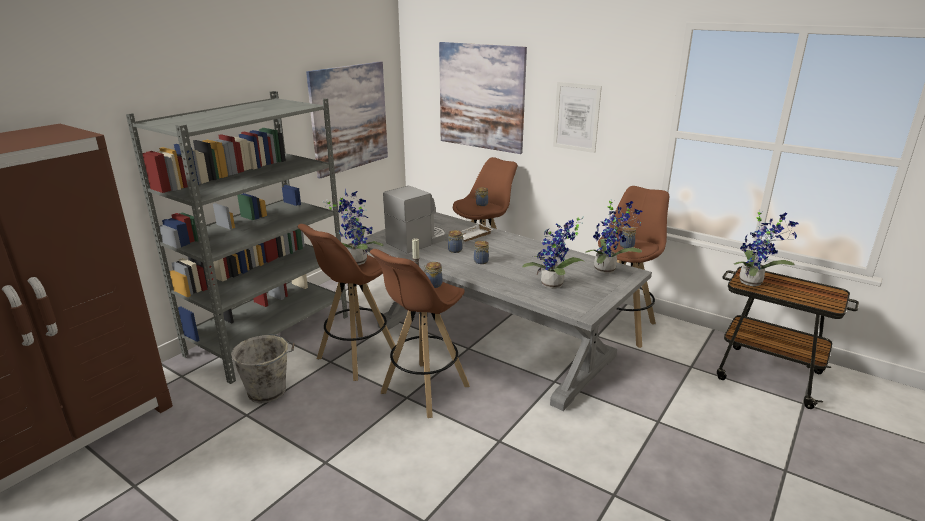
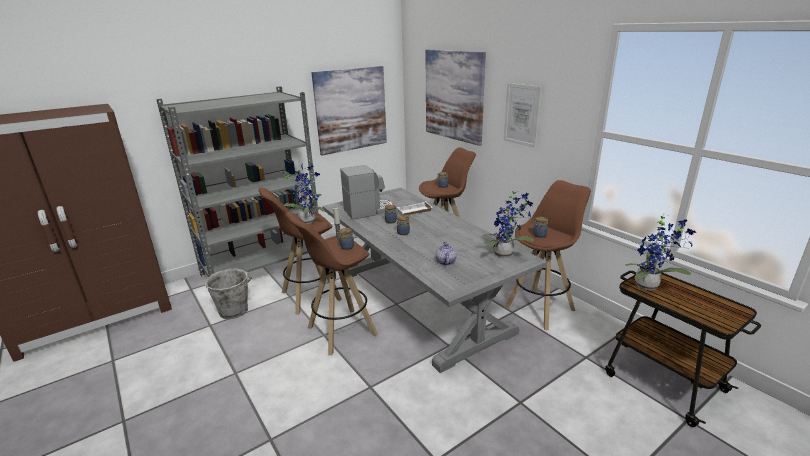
camera: 20 degrees right, 0 degrees up
(553, 286) = (445, 262): potted plant -> teapot

